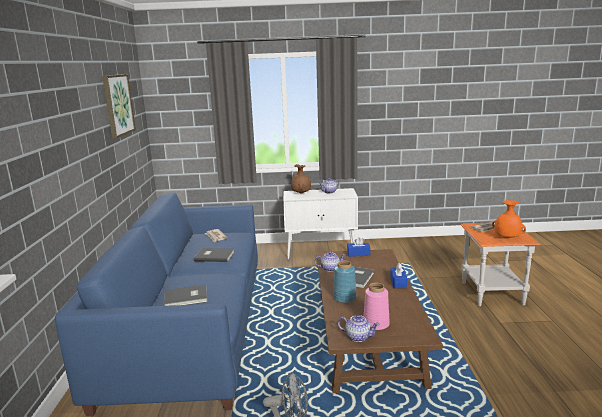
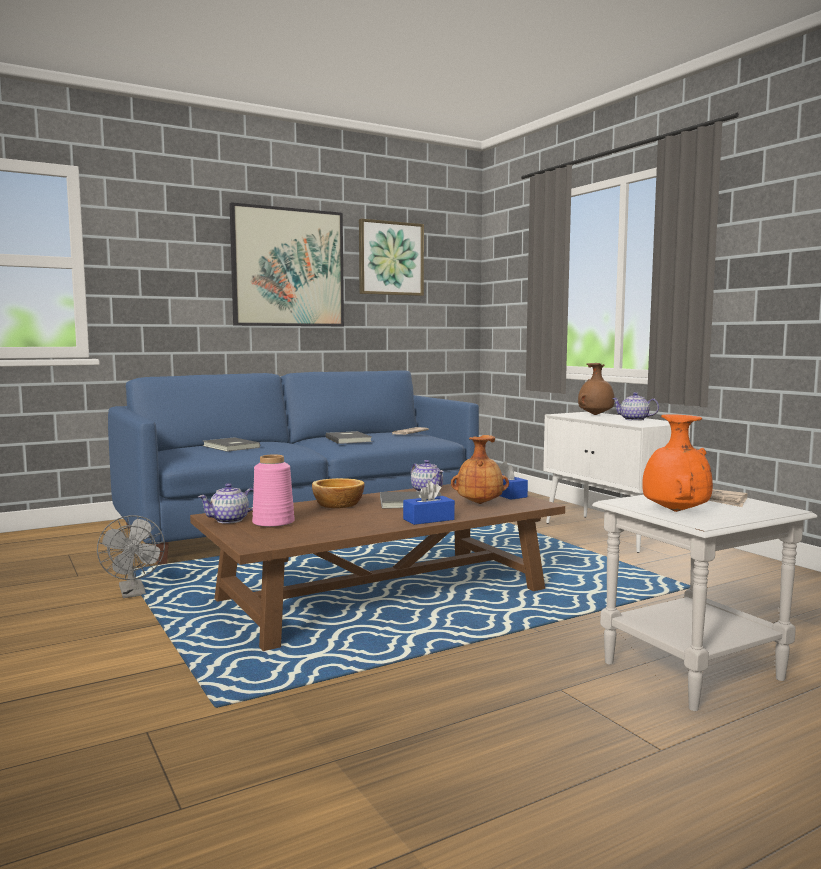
camera: 60 degrees right, 10 degrees down
(82, 128) = (288, 268): none -> picture
(345, 298) = (337, 505): blue vase -> bowl
(358, 337) = (230, 520): teapot -> teapot turned 60 degrees clockwise
(372, 264) = (479, 503): none -> brown vase
(492, 293) = (691, 671): orange side table -> white side table

